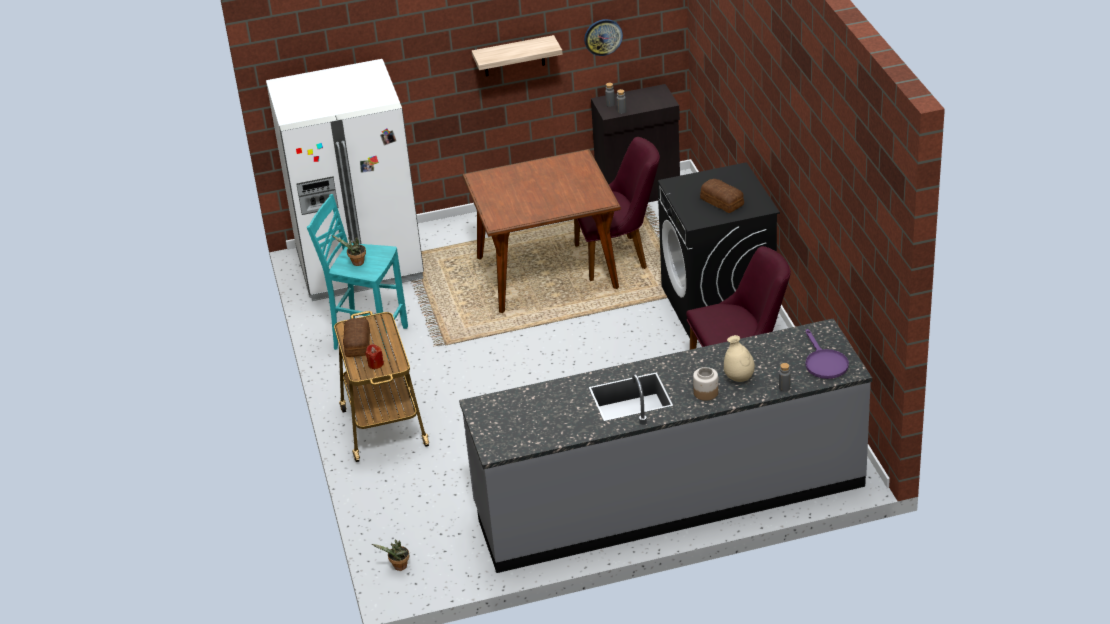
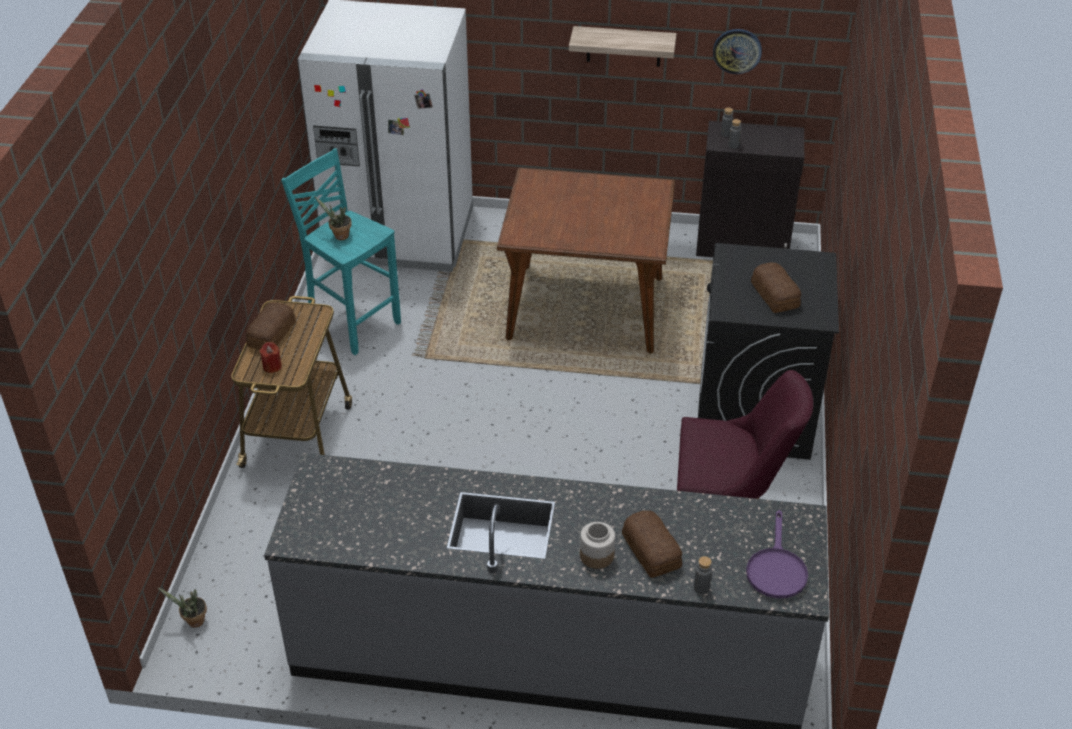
camera: 20 degrees right, 5 degrees up
(618, 256) = (675, 314): purple chair -> none
(739, 378) = (652, 550): beige vase -> bread

